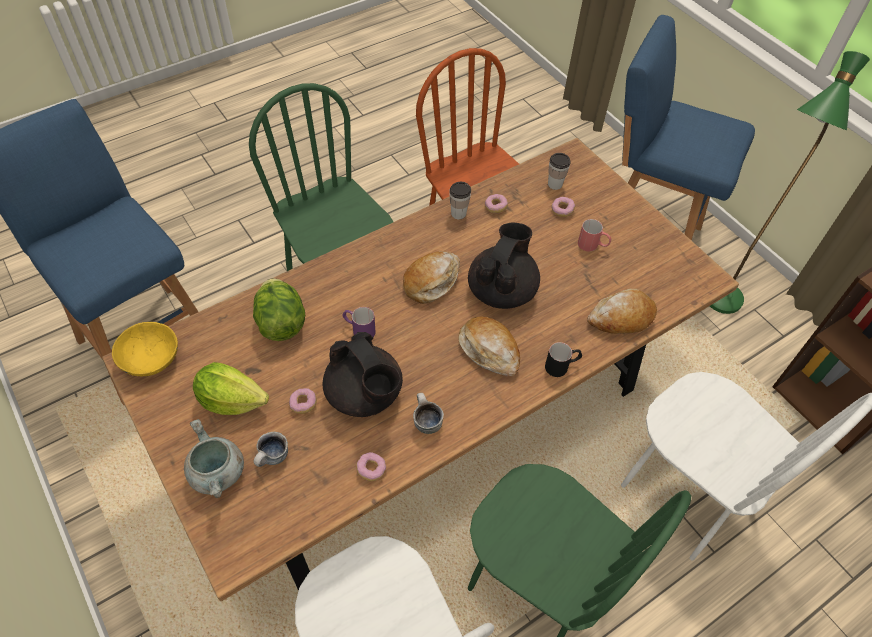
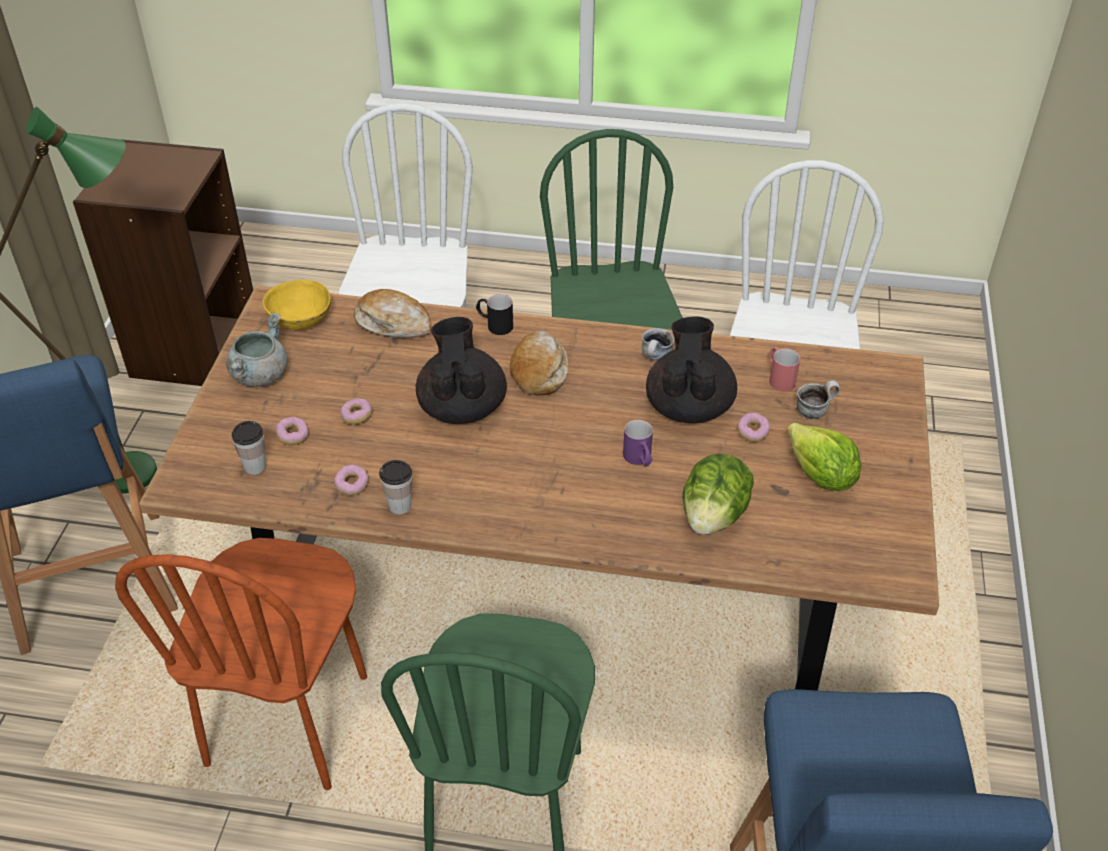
camera: 135 degrees left, 10 degrees down
(150, 358) = (883, 567): yellow bowl -> yellow bowl (300, 319)
(218, 473) = (872, 428): grey cooking pot -> grey cooking pot (260, 375)
(371, 469) = (735, 356): donut -> donut (357, 416)
(431, 281) = (517, 457): bread -> none
(502, 290) = (462, 406): black teapot -> black teapot turned 105 degrees clockwise
(592, 246) = (321, 387): red mug -> red mug (779, 378)

